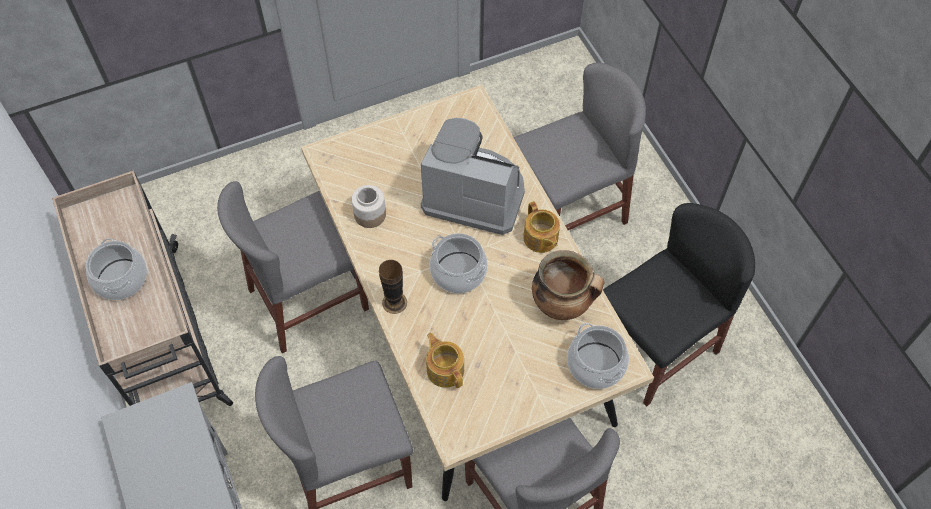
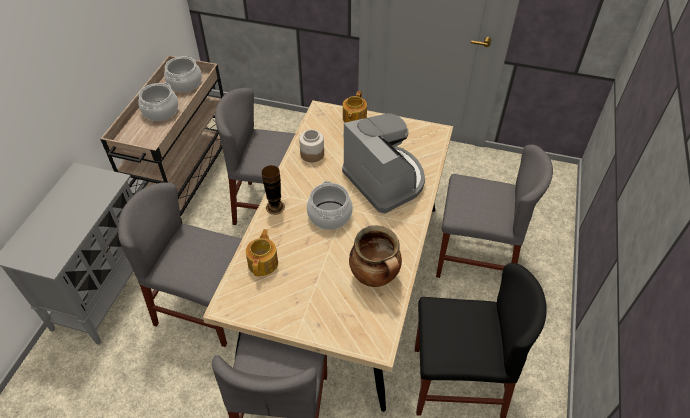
camera: 40 degrees right, 10 degrees down
(540, 239) = (401, 230): teapot -> teapot (354, 119)
(596, 365) = (360, 329): cooking pot -> cooking pot (185, 83)

